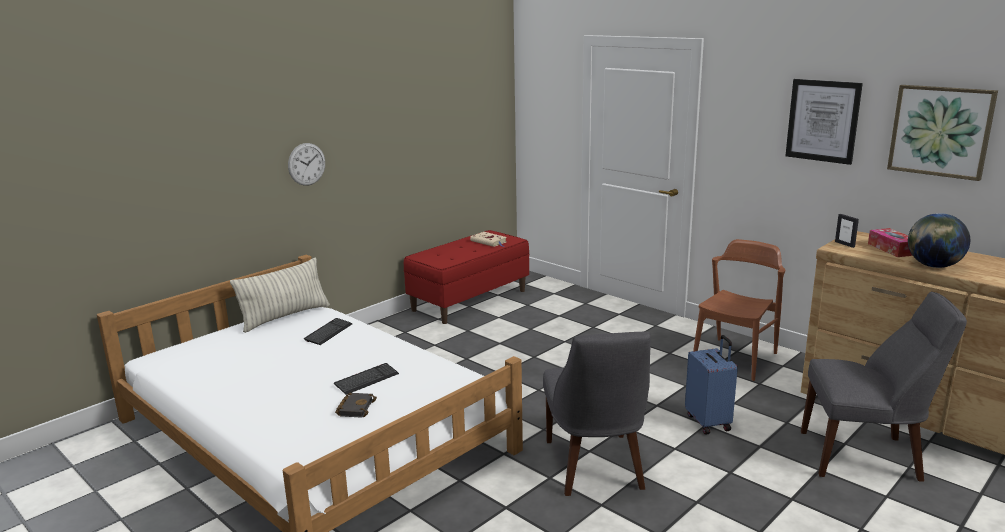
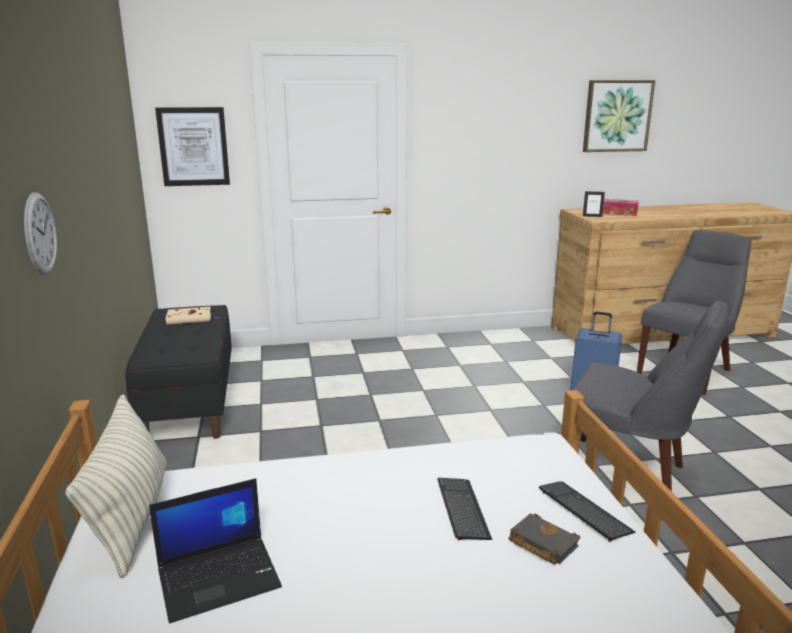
camera: 55 degrees left, 0 degrees up
(259, 348) = (220, 577): none -> laptop
(328, 332) = (262, 494): keyboard -> keyboard (584, 511)
(469, 300) = (189, 403): red bench -> black bench
(735, 358) = (501, 349): brown chair -> none
(823, 121) = (529, 117): picture -> picture (193, 146)
(933, 266) = (663, 215): globe -> none

